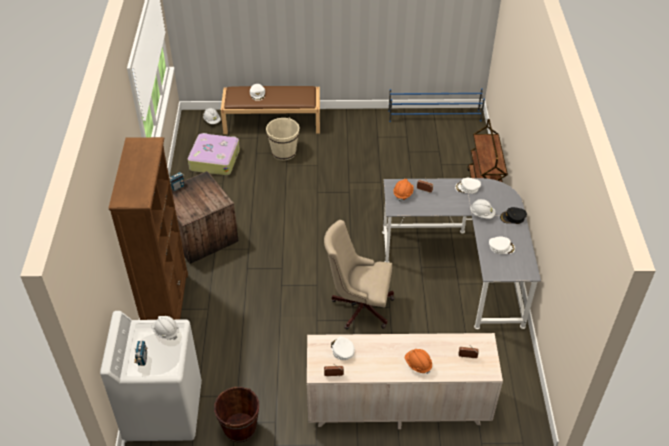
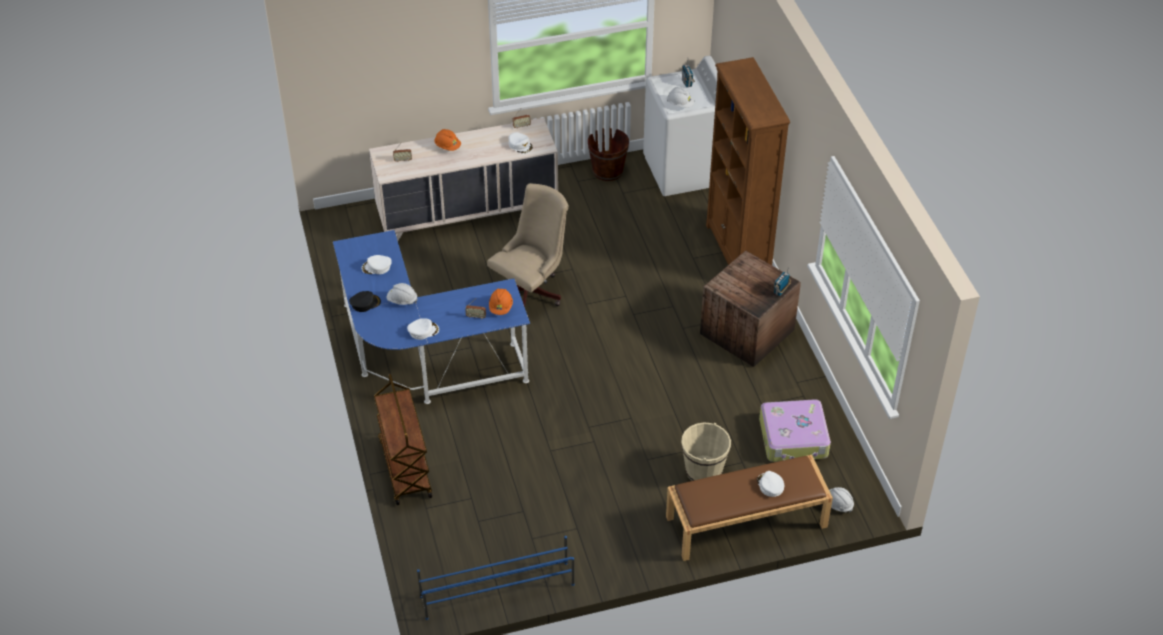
camera: 165 degrees right, 0 degrees up
(358, 306) = (531, 291): beige office chair -> beige office chair turned 45 degrees counterclockwise
(462, 266) = (421, 358): grey desk -> blue desk

